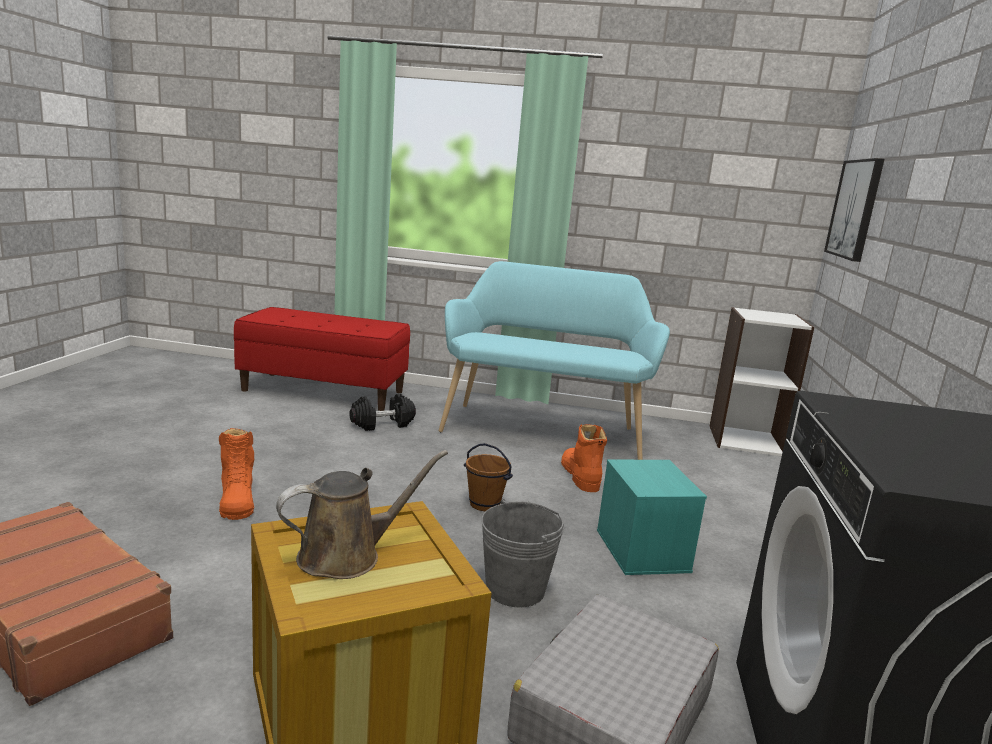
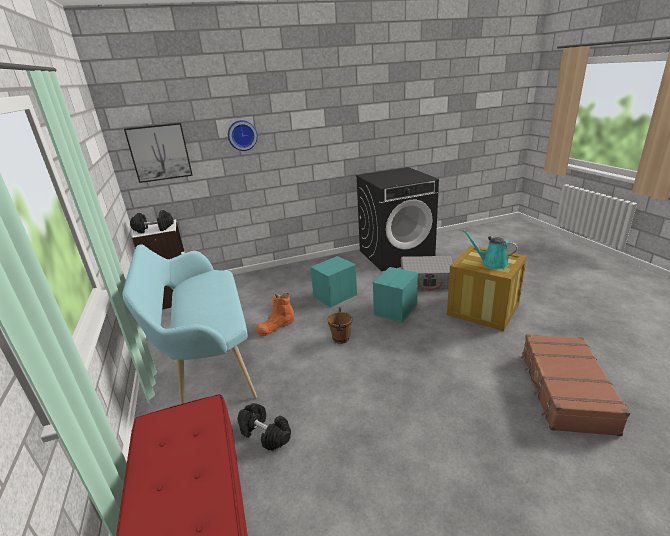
camera: 115 degrees left, 10 degrees up
(237, 500) = (442, 415): orange boot -> none
(347, 555) = (492, 263): brown watering can -> turquoise watering can
(515, 589) = (395, 309): grey bucket -> turquoise storage box
(762, 315) = (153, 229): none -> black dumbbell
(924, 199) = (242, 135): none -> wall clock

